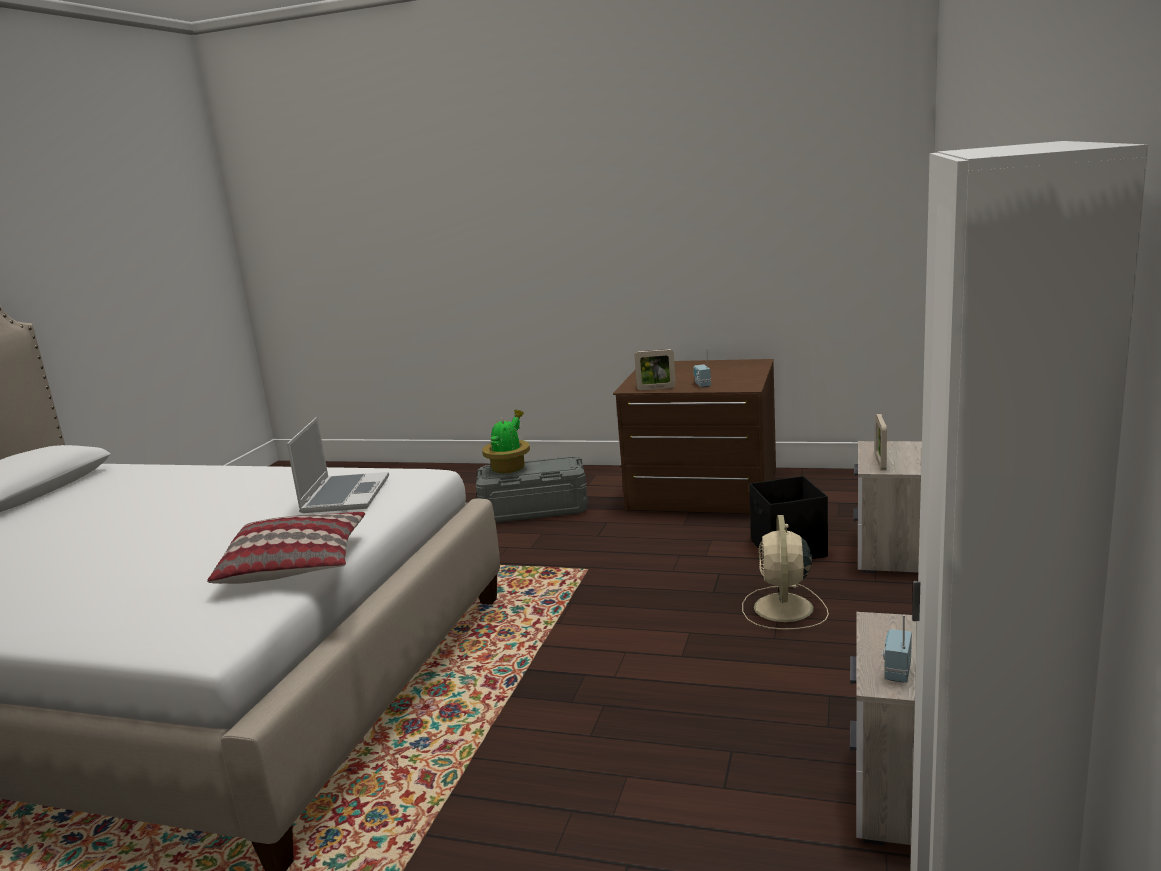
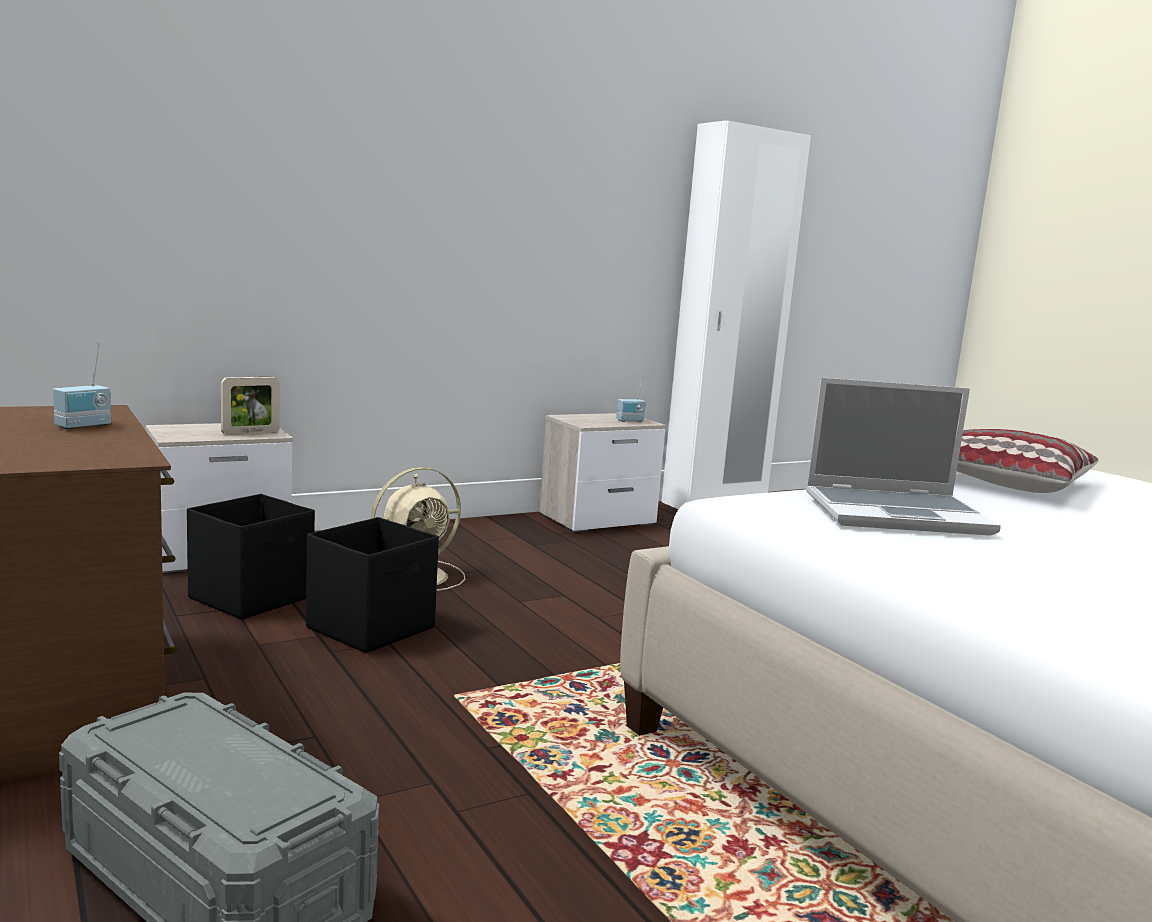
camera: 140 degrees left, 5 degrees down
(345, 495) = (897, 514): laptop -> laptop turned 135 degrees counterclockwise
(509, 468) = (247, 782): potted plant -> none
(656, 388) = (123, 444): picture frame -> none
(699, 571) = (373, 628): none -> black storage box

